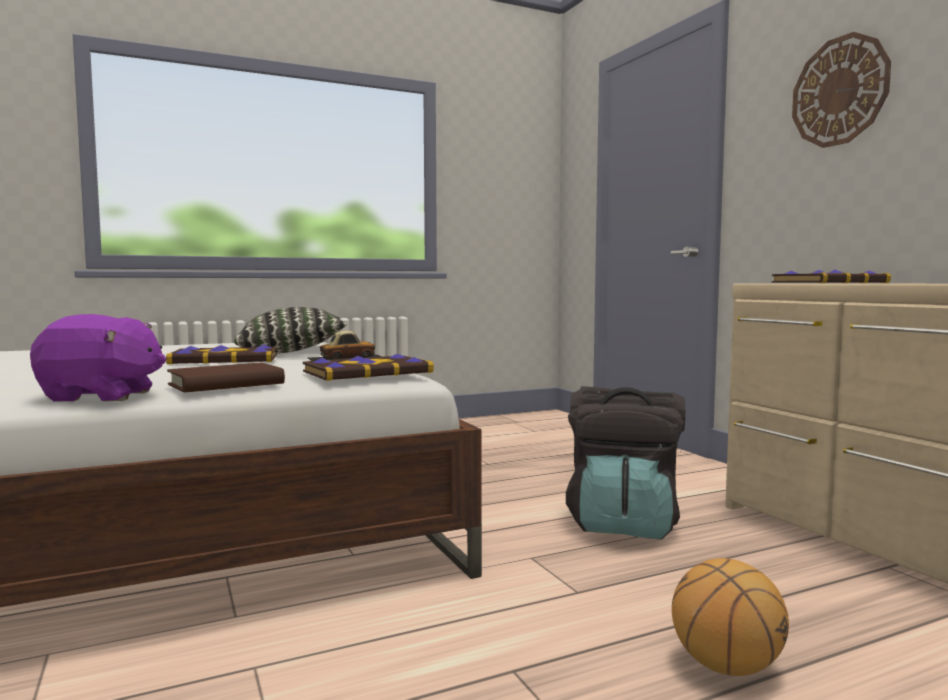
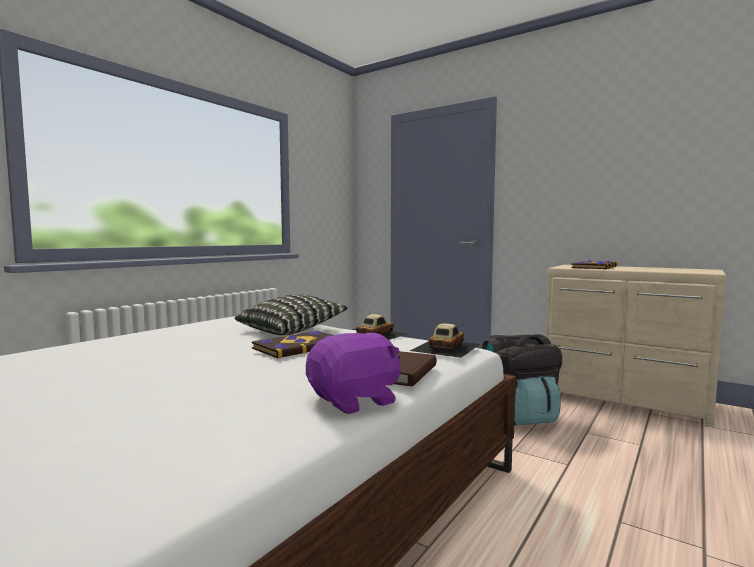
camera: 30 degrees left, 0 degrees up
(367, 372) = (445, 347): book -> toy car
(726, 667) = (684, 485): basketball -> none
(839, 91) = (574, 162): wall clock -> none

